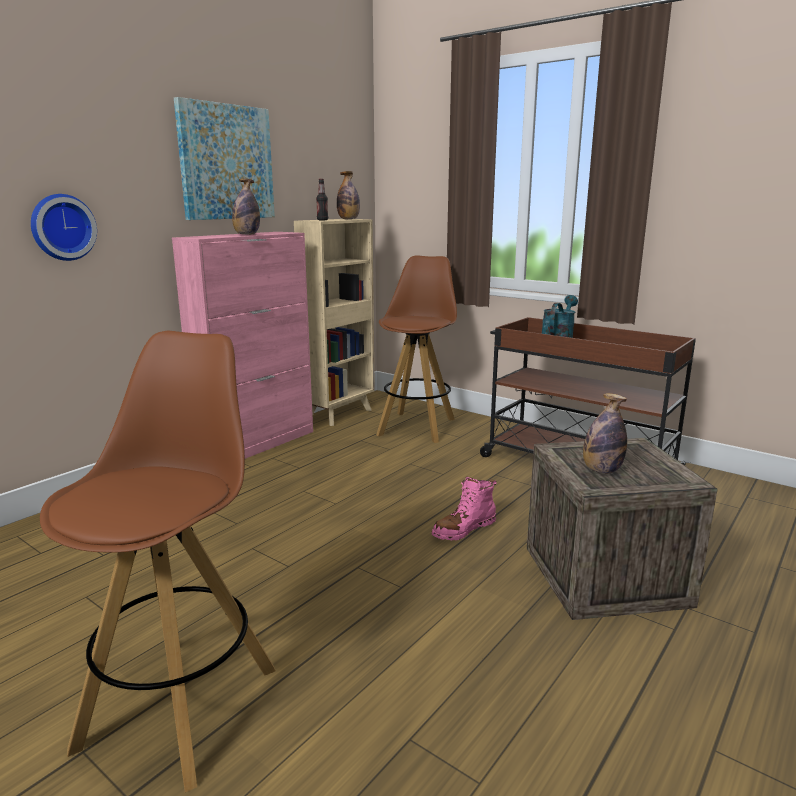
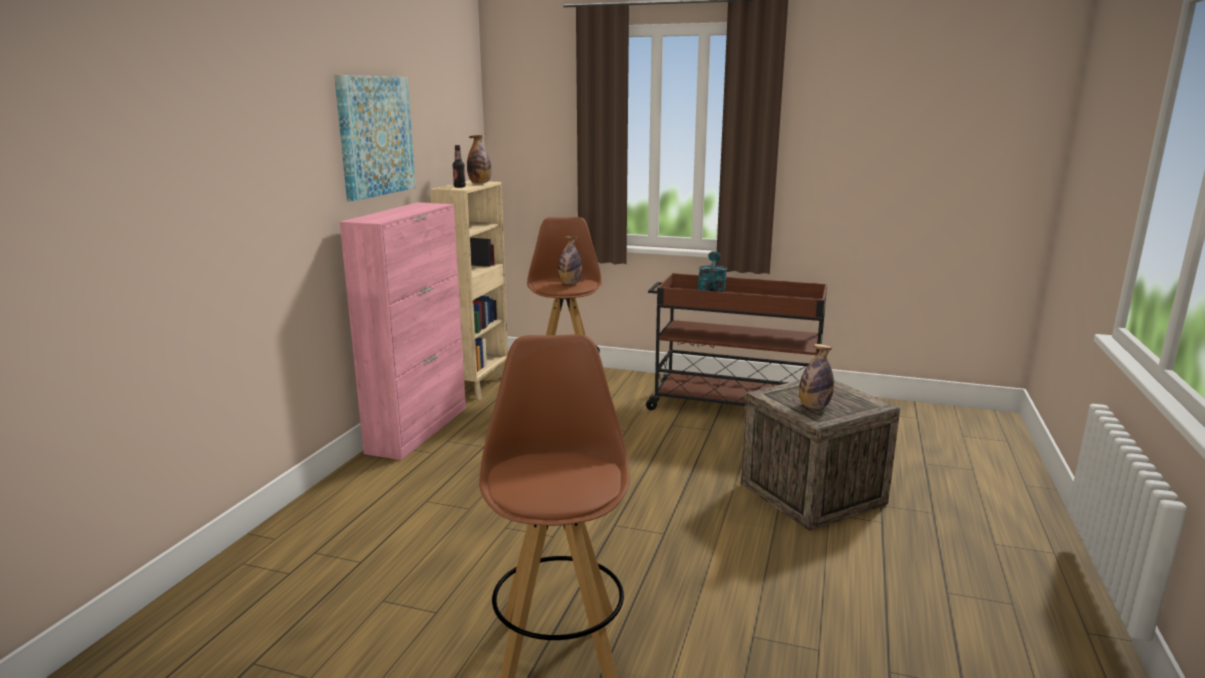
camera: 20 degrees left, 0 degrees up
(62, 227) = (253, 224): wall clock -> none
(247, 234) = (406, 211): bottle -> bottle (569, 283)
(464, 529) = (679, 477): pink boot -> none

